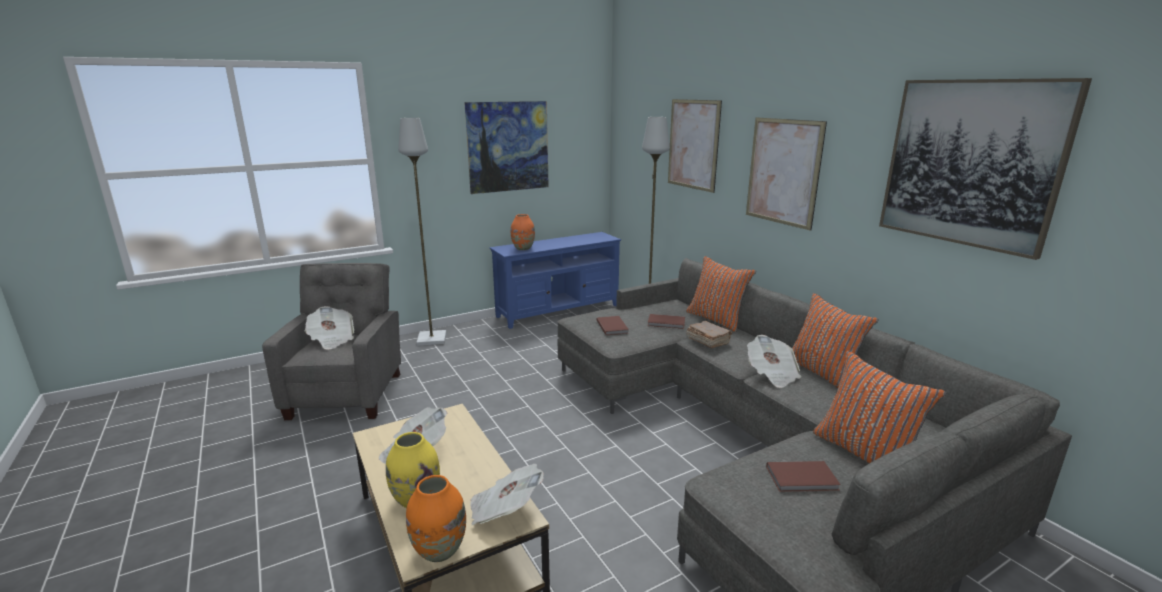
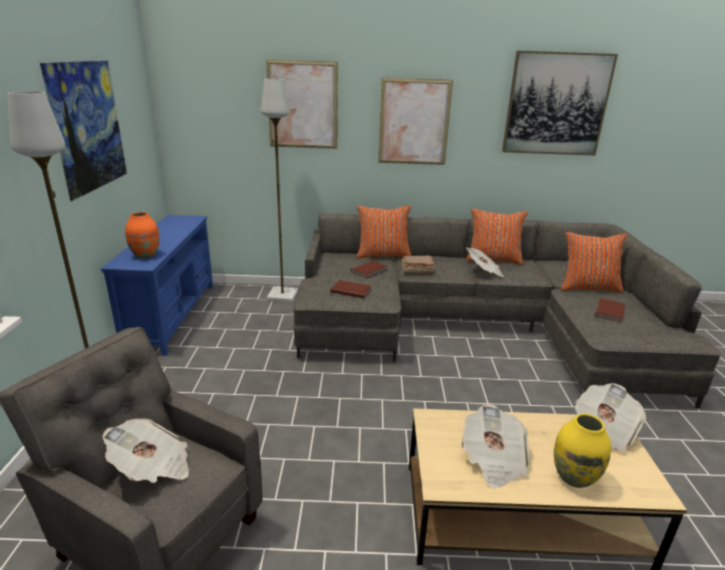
camera: 60 degrees left, 5 degrees up
(439, 550) = (649, 479): orange vase -> none

